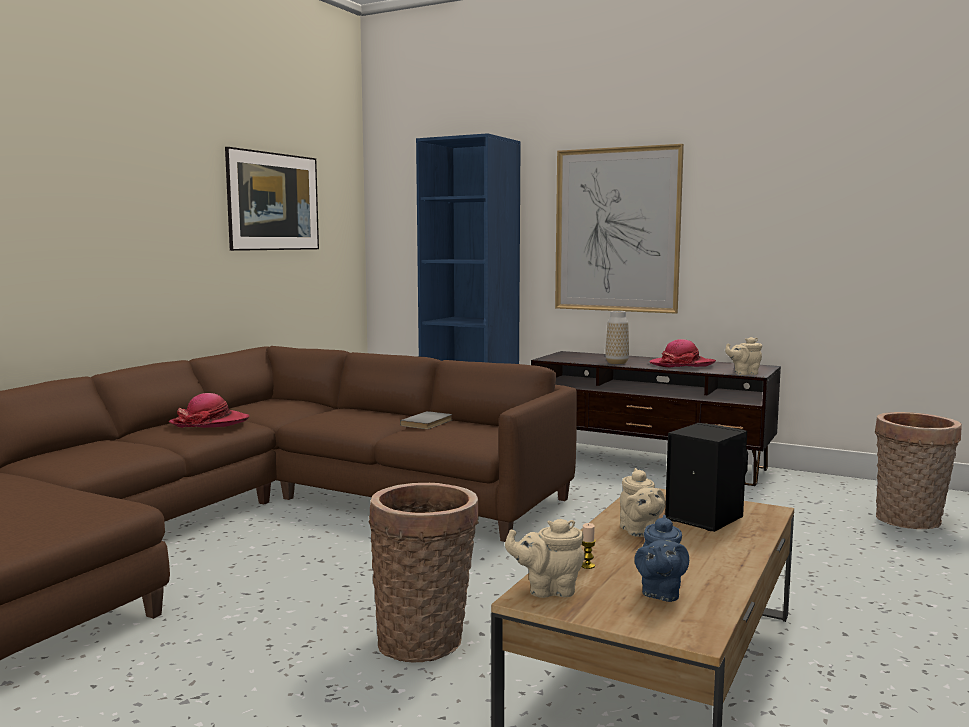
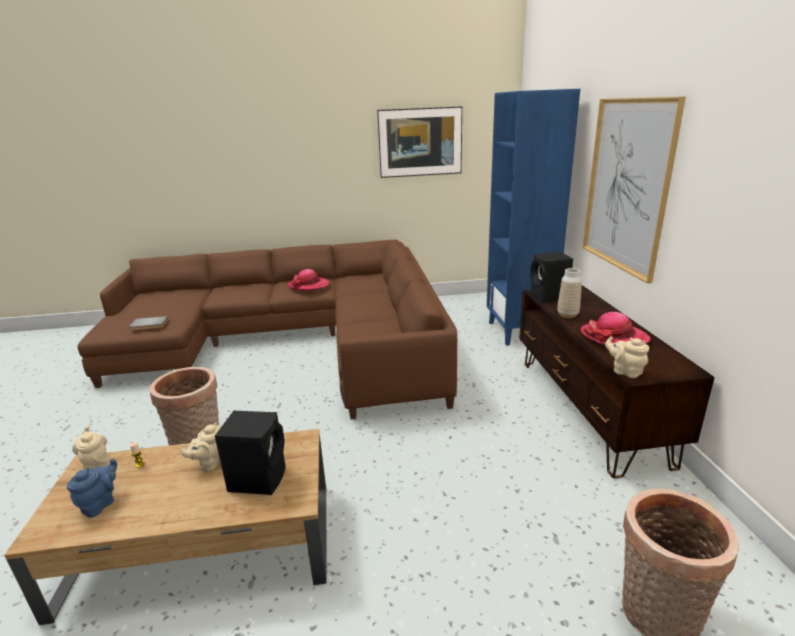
camera: 55 degrees right, 15 degrees up
(428, 423) = (376, 322): grey book -> grey book (149, 325)
(567, 359) = (549, 297): none -> black speaker
(660, 593) = (100, 504): blue teapot -> blue teapot turned 135 degrees clockwise

